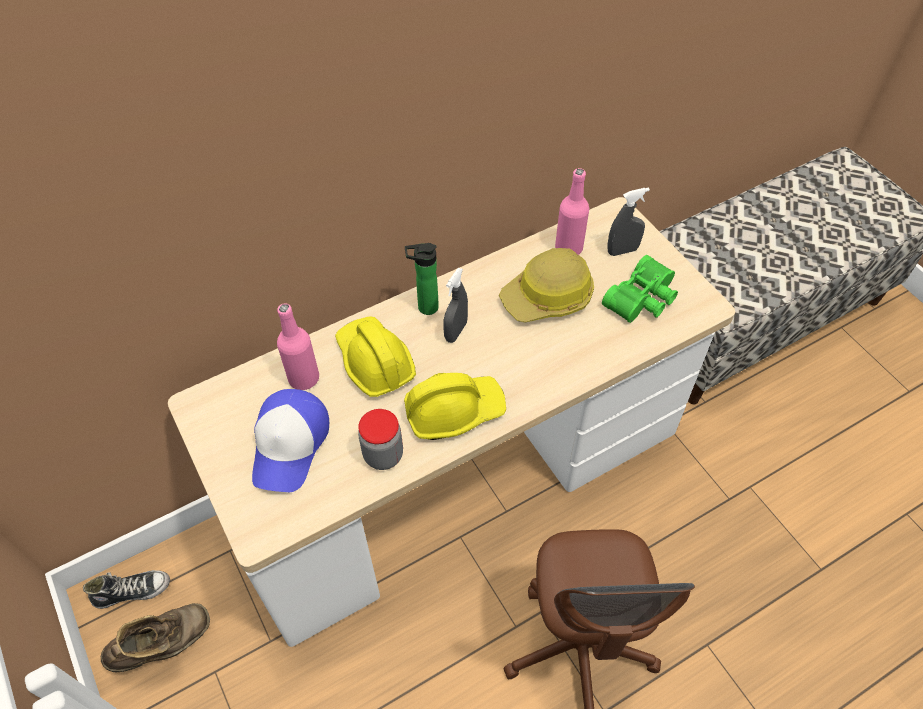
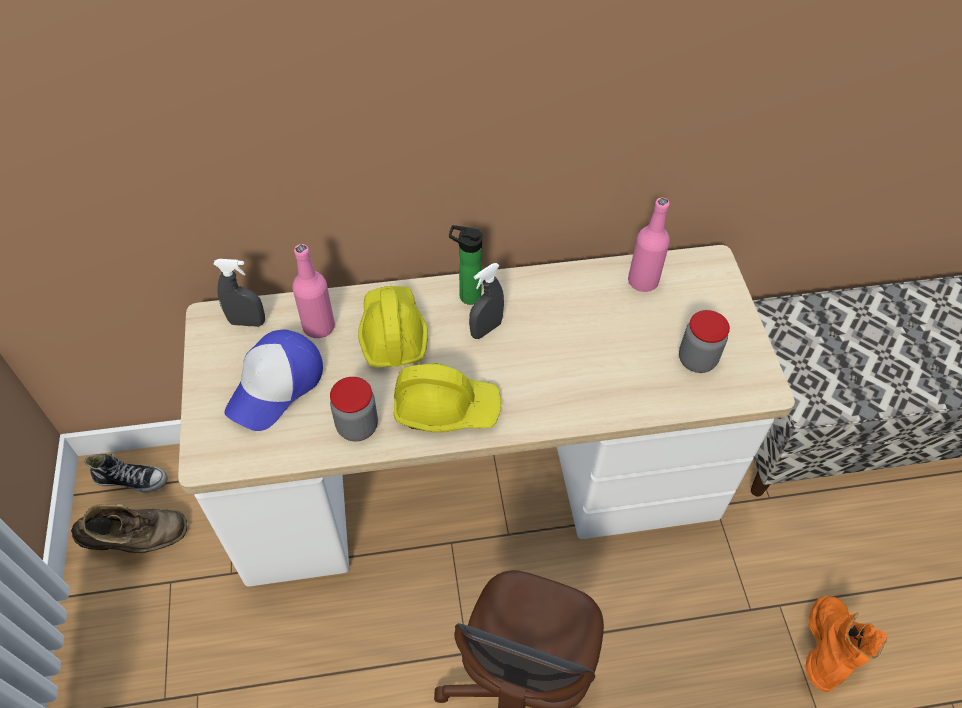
camera: 20 degrees right, 0 degrees up
(548, 297) = (597, 325): hard hat -> none
(622, 250) = (699, 302): grey spray bottle -> grey spray bottle (247, 322)
(643, 300) = (697, 360): green binoculars -> jar
(798, 511) = (823, 651): none -> orange boot

